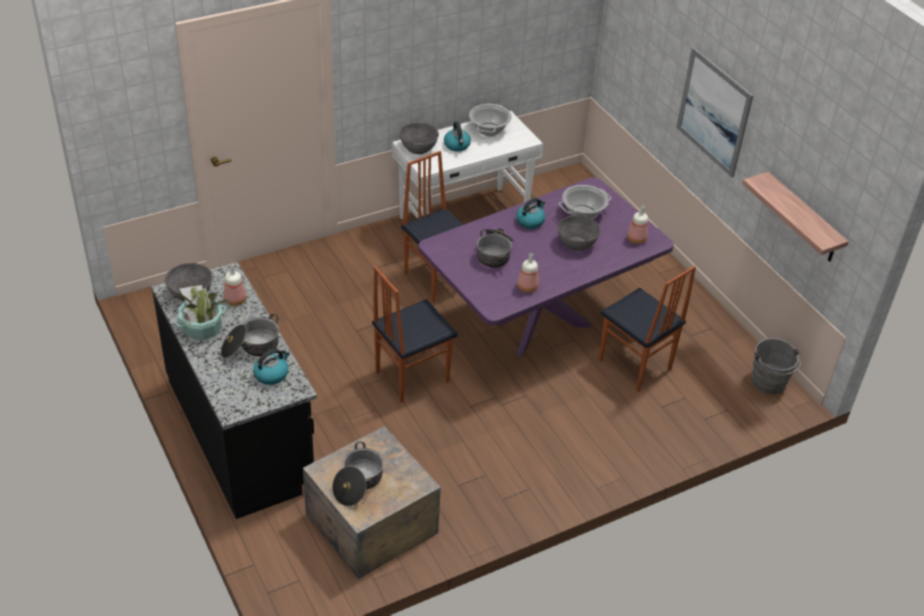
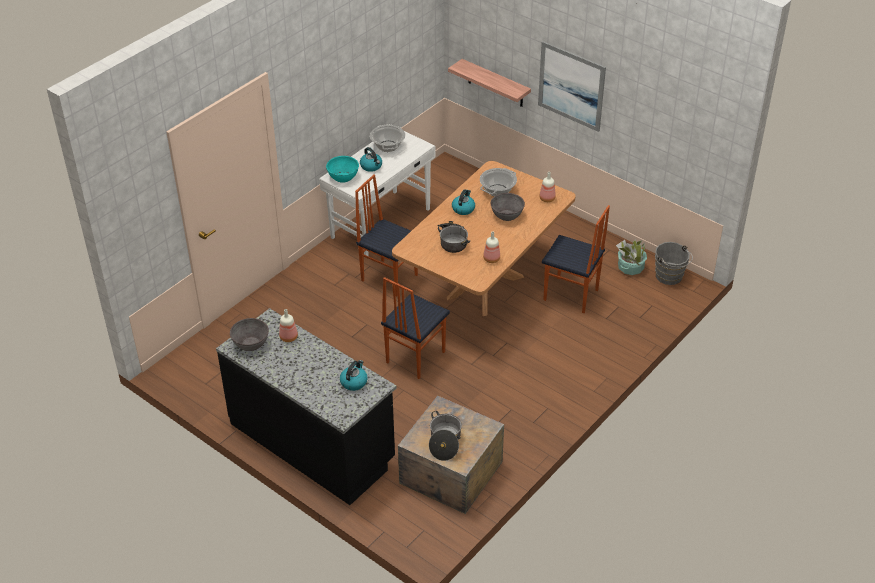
camera: 20 degrees left, 0 degrees up
(202, 328) = (278, 366): potted plant -> potted plant (630, 267)
(251, 347) = (325, 368): cooking pot -> none
(418, 148) = (343, 177): grey bowl -> turquoise bowl
(538, 323) = (484, 287): purple dining table -> brown dining table
(803, 219) = (669, 148): shelf -> shelf (495, 83)

